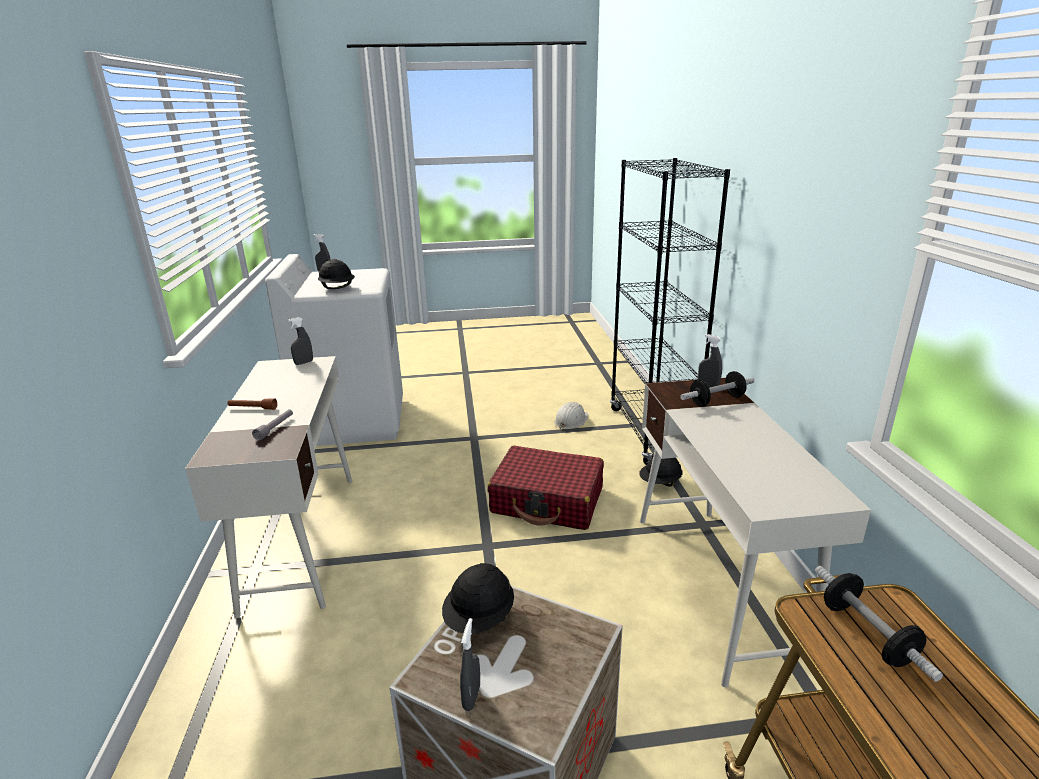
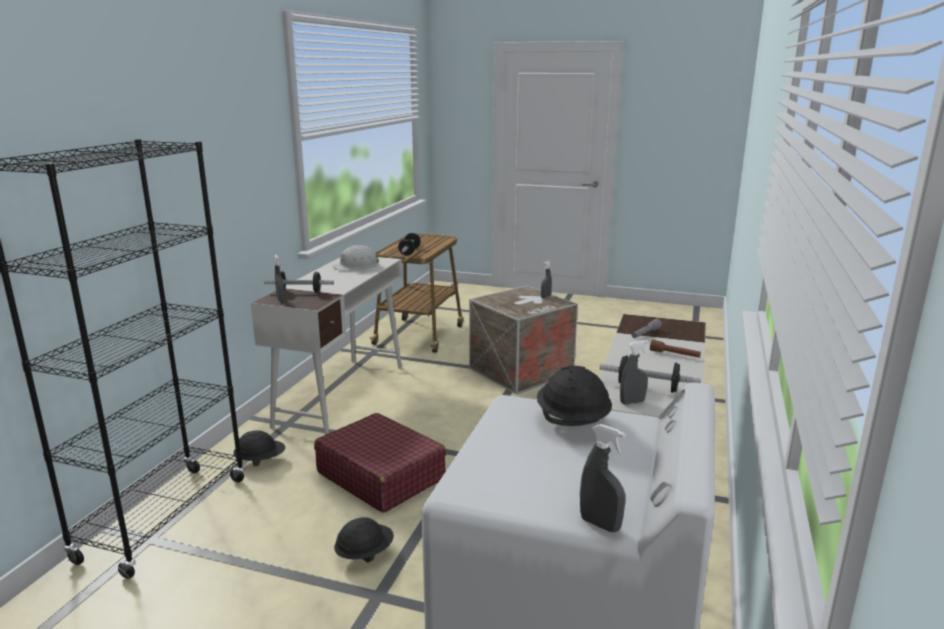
camera: 155 degrees left, 5 degrees down
(289, 374) = (647, 387): none -> dumbbell
(480, 619) = (529, 309): black hard hat -> black hard hat (364, 554)
(571, 420) = (213, 580): white hard hat -> white hard hat (357, 266)

